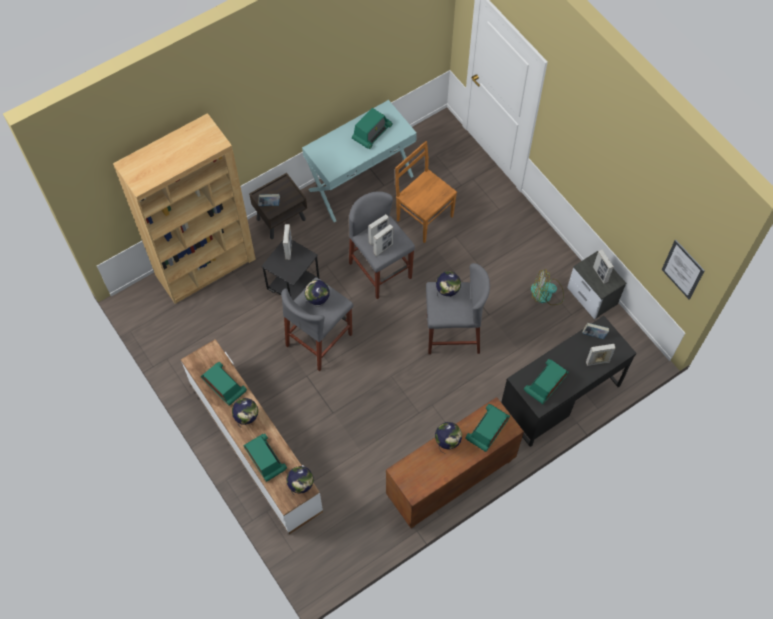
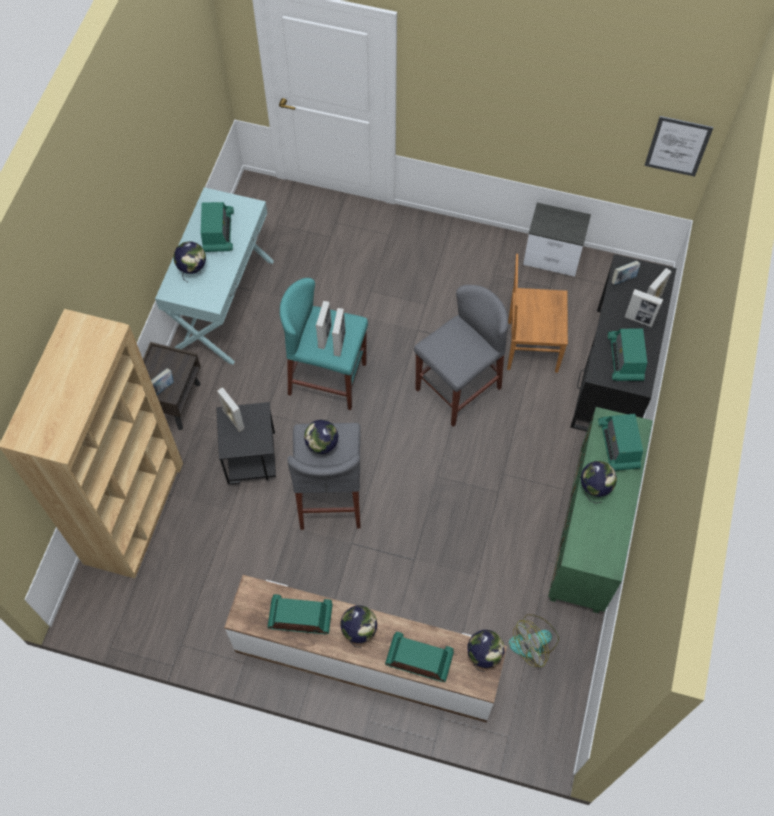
camera: 40 degrees left, 0 degrees up
(380, 270) = (327, 378): grey stool -> turquoise stool
(423, 217) = (322, 294): brown chair -> brown chair (530, 346)
(447, 293) = (446, 341): globe -> globe (193, 271)
(450, 480) = (590, 534): brown cabinet -> green cabinet
(546, 294) = (510, 285): fan -> fan (534, 642)
(600, 274) = (560, 223): picture frame -> picture frame (638, 320)

